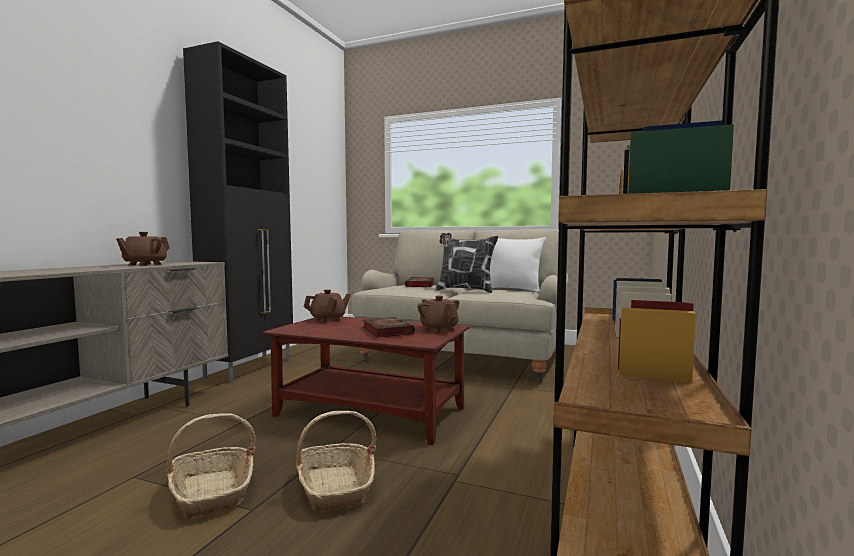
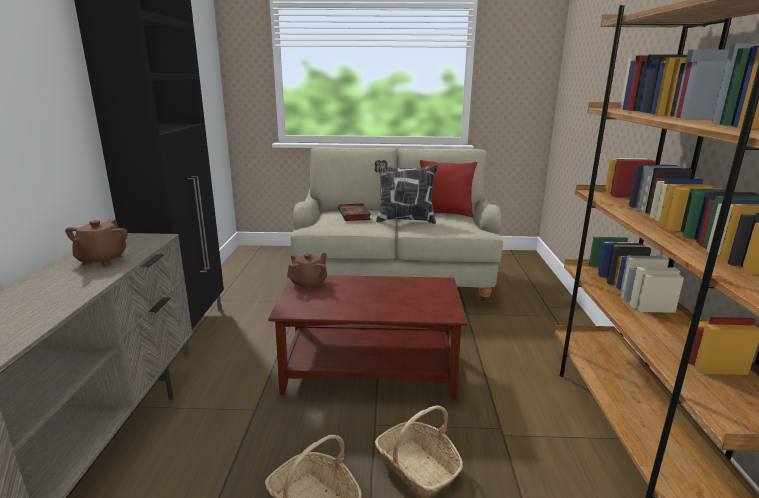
camera: 20 degrees left, 15 degrees up
(386, 331) = (392, 299): book -> none
(438, 329) = (435, 288): brown teapot -> none
(513, 289) = (444, 213): white pillow -> red pillow

